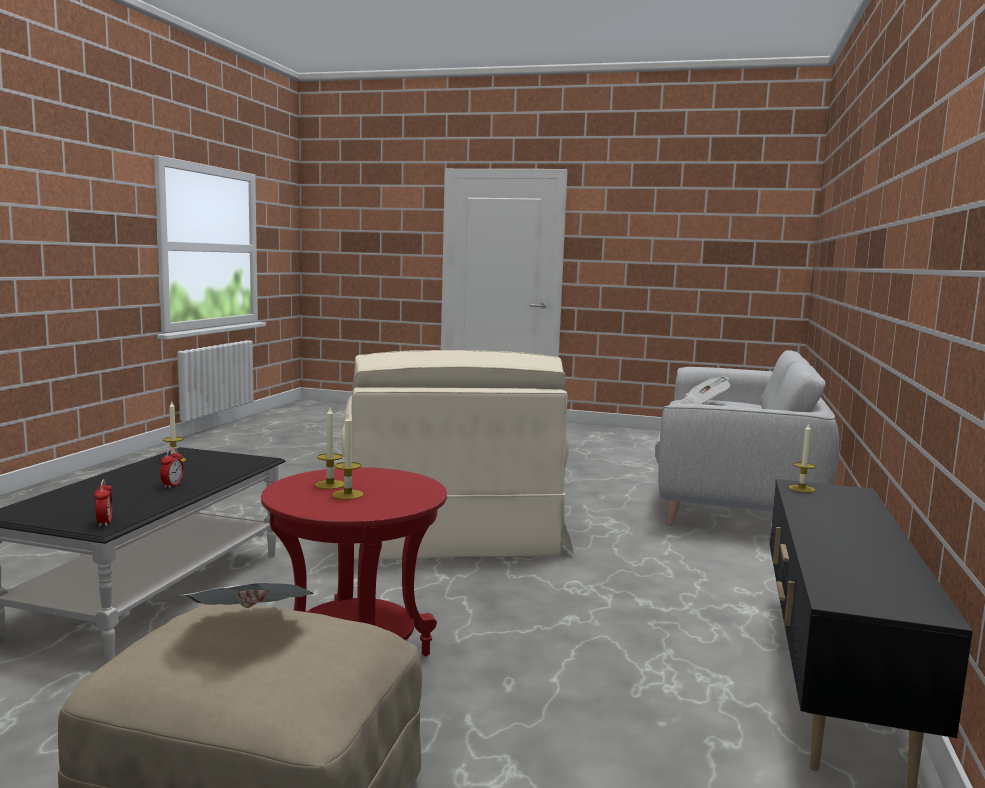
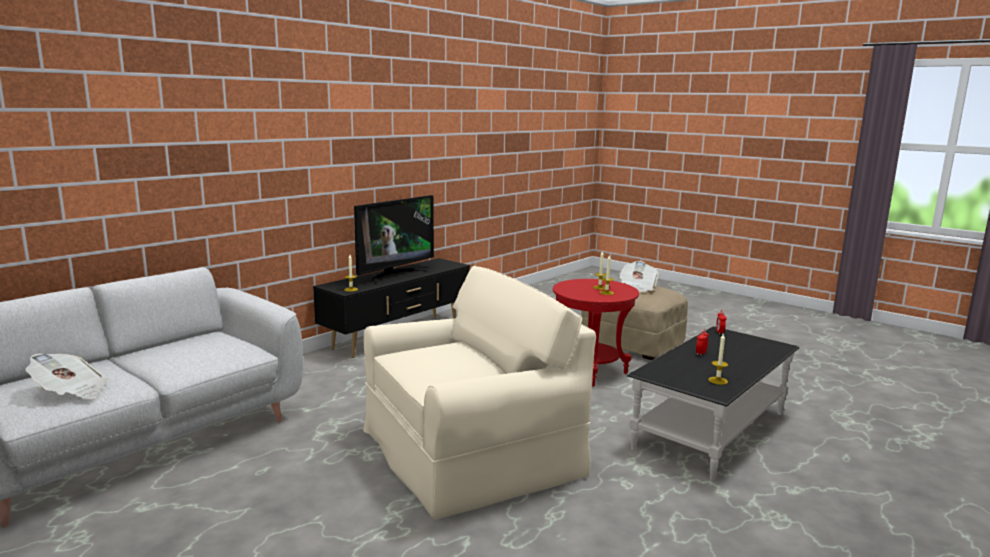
camera: 155 degrees left, 5 degrees up
(450, 528) = (470, 452): beige armchair -> beige armchair turned 45 degrees clockwise
(849, 532) = (394, 275): none -> television

